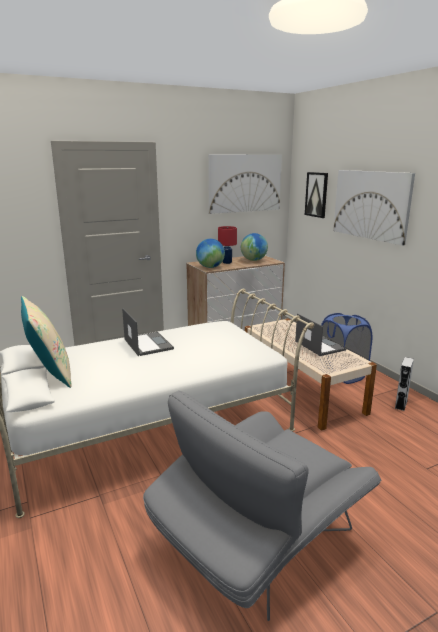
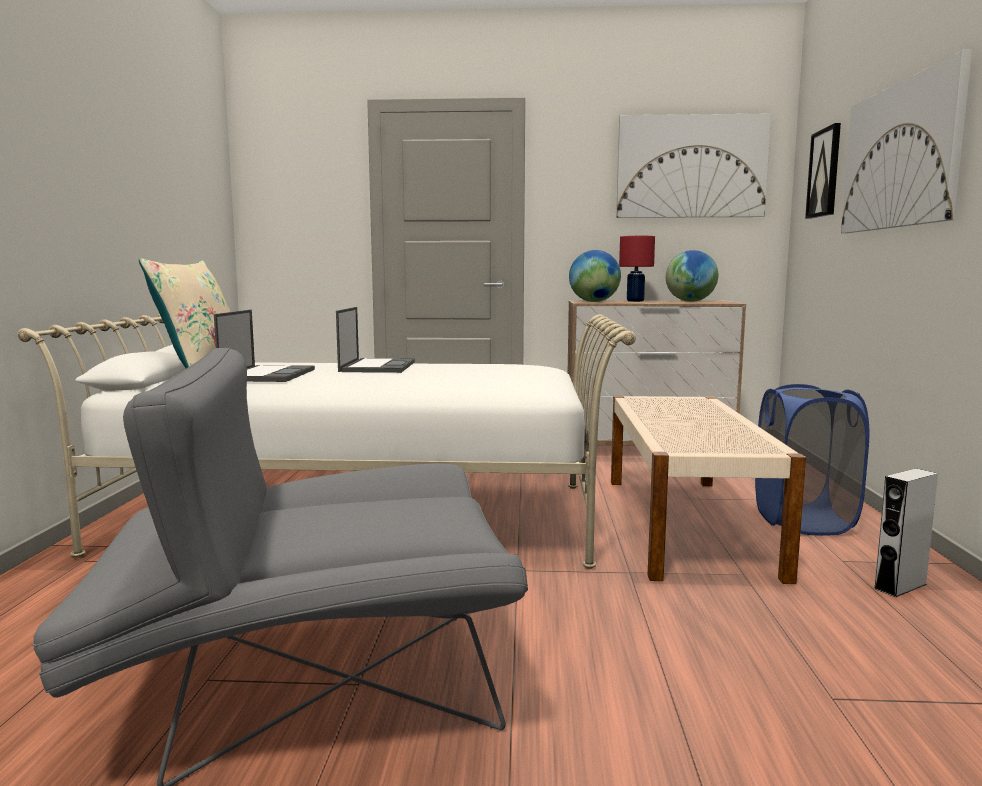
camera: 30 degrees right, 10 degrees down
(319, 345) = (716, 425): laptop -> laptop (268, 375)

